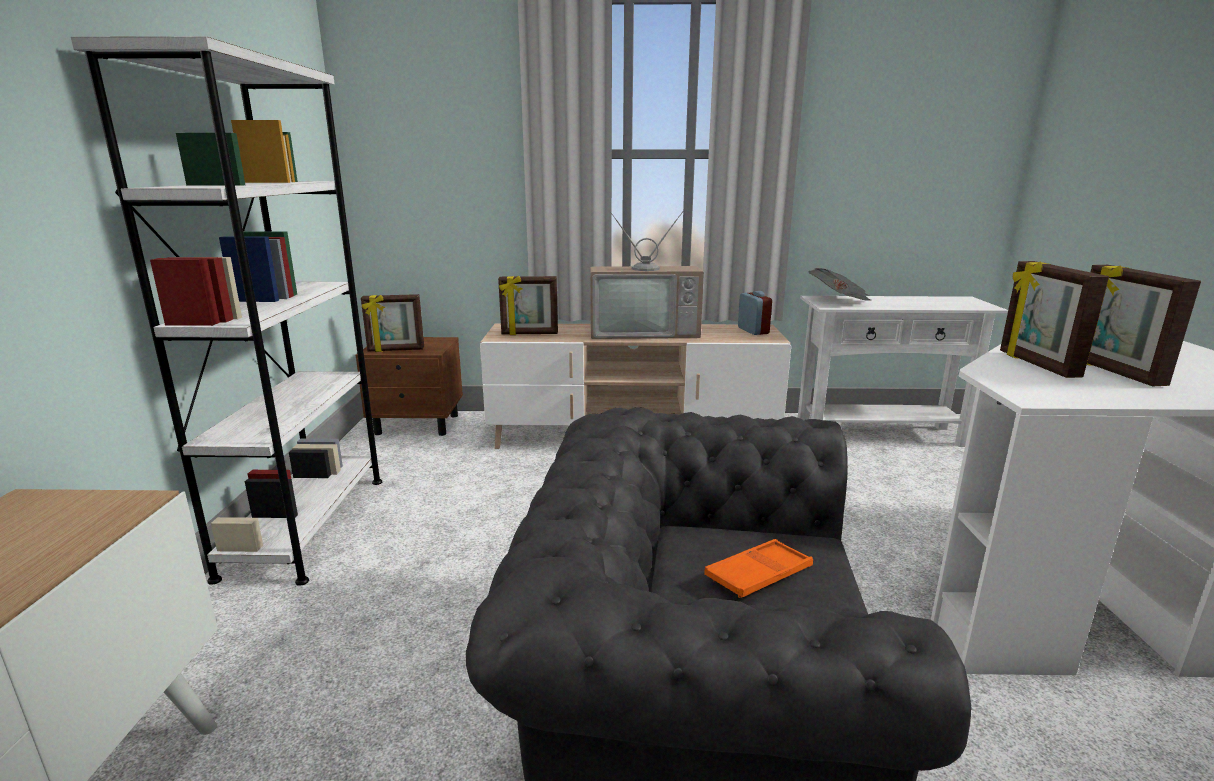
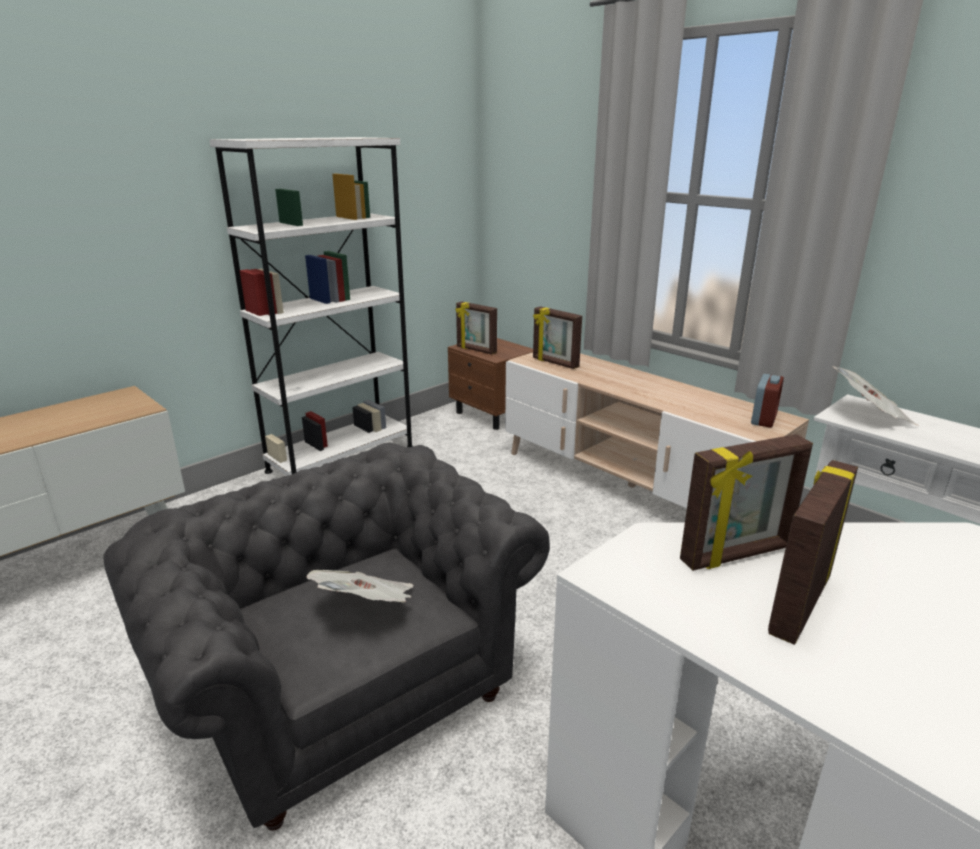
camera: 45 degrees right, 5 degrees up
(644, 332) = (651, 388): television -> none
(759, 575) = (367, 607): orange tray -> newspaper
(1036, 364) = (736, 555): picture frame -> picture frame turned 150 degrees counterclockwise

